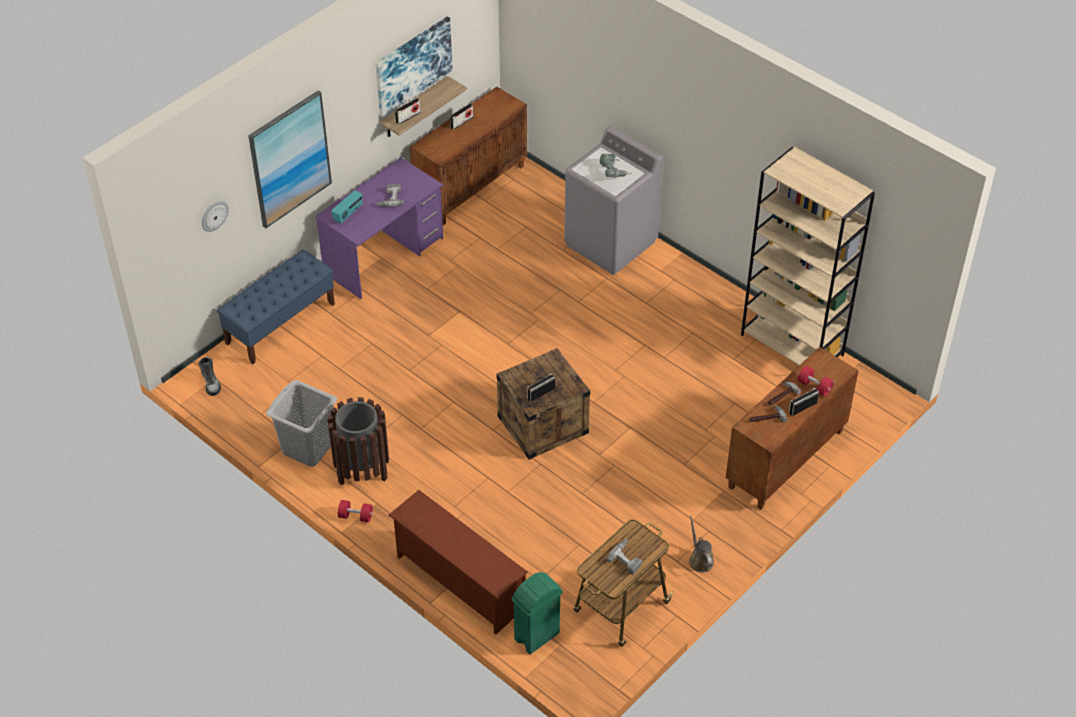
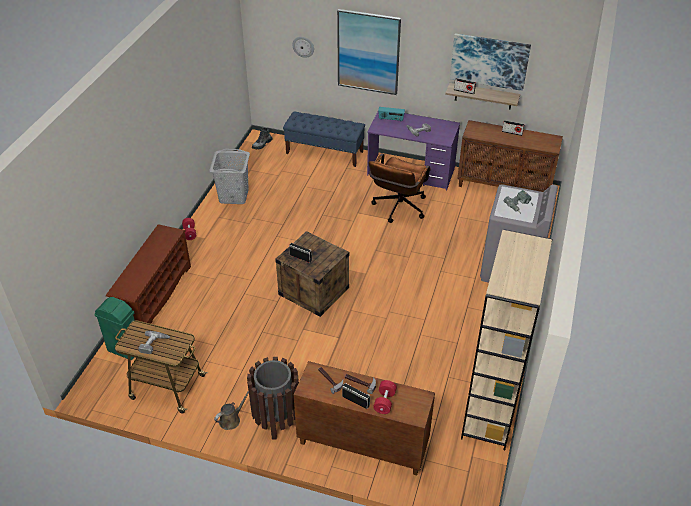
camera: 65 degrees right, 5 degrees down
(362, 469) = (228, 223): brown trash can -> brown trash can (276, 418)
(448, 296) = (397, 209): none -> brown office chair

